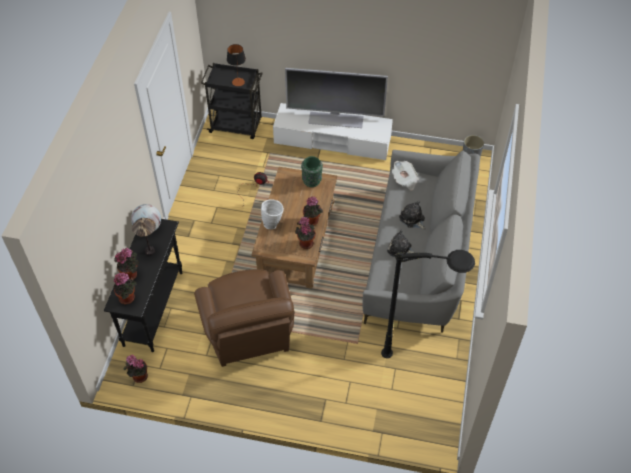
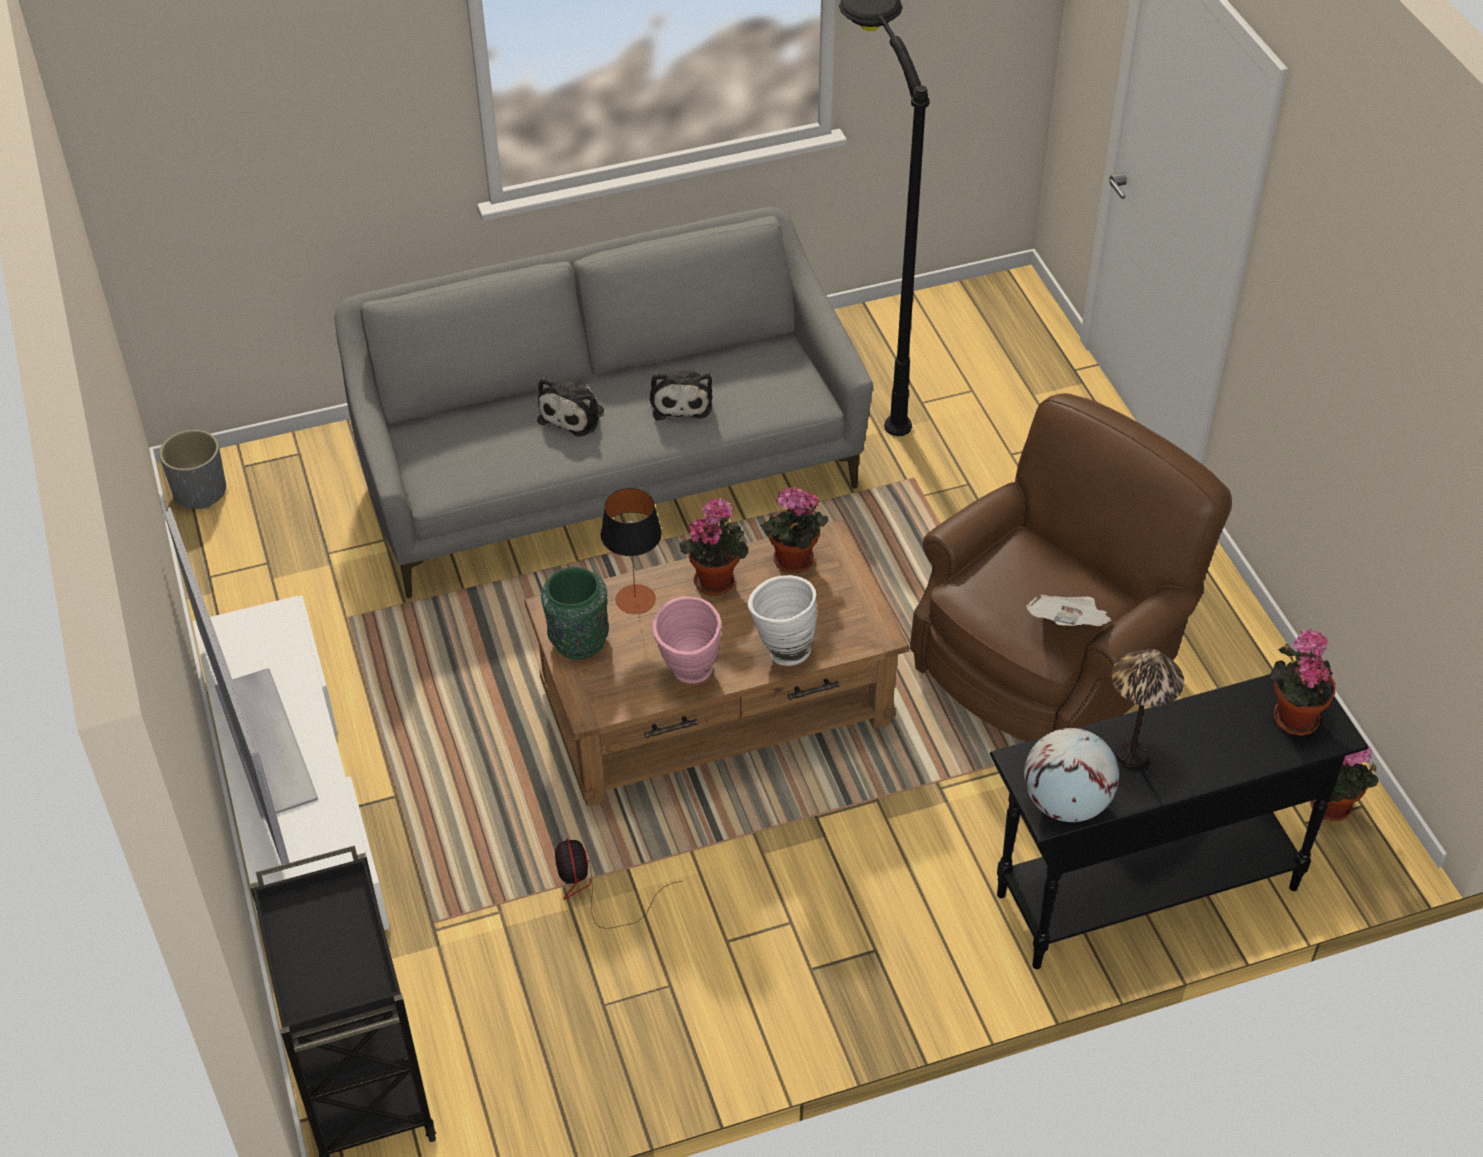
camera: 120 degrees left, 5 degrees down
(131, 274) = (1229, 752): potted plant -> none
(238, 82) = (332, 922): table lamp -> table lamp (635, 599)
(279, 198) = (689, 675): none -> pink vase
(405, 180) = (453, 470): newspaper -> newspaper (1067, 625)

